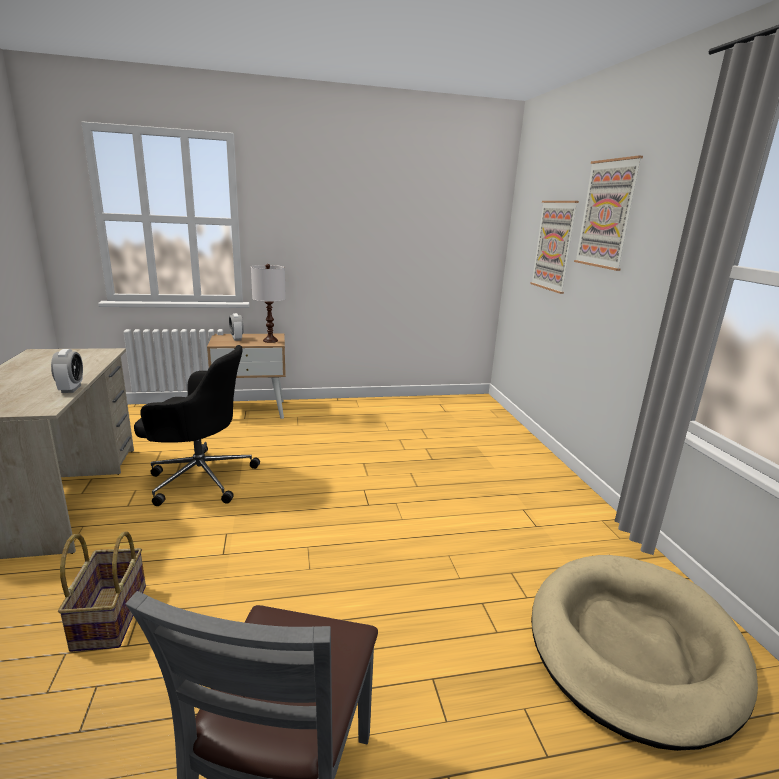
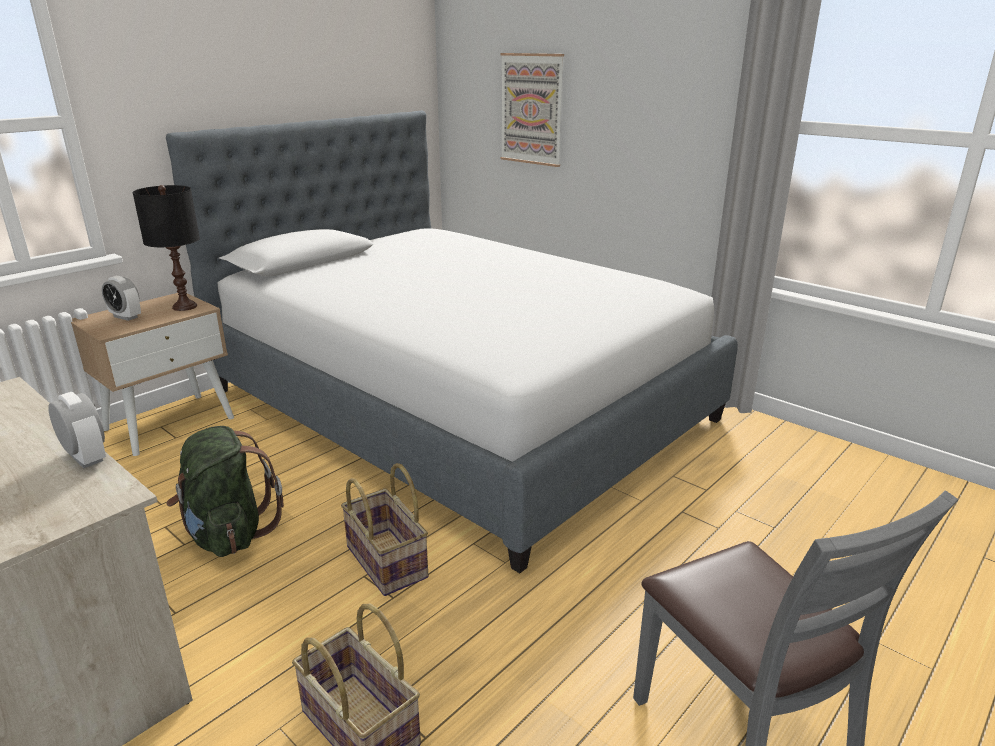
camera: 35 degrees left, 5 degrees up
(200, 478) = (228, 534): black office chair -> green backpack
(248, 532) = (388, 561): none -> basket
(270, 340) = (184, 306): white table lamp -> black table lamp
(415, 457) = (458, 404): none -> bed
(607, 214) = (613, 70): picture -> none
(633, 646) = (807, 488): beige dog bed -> none

